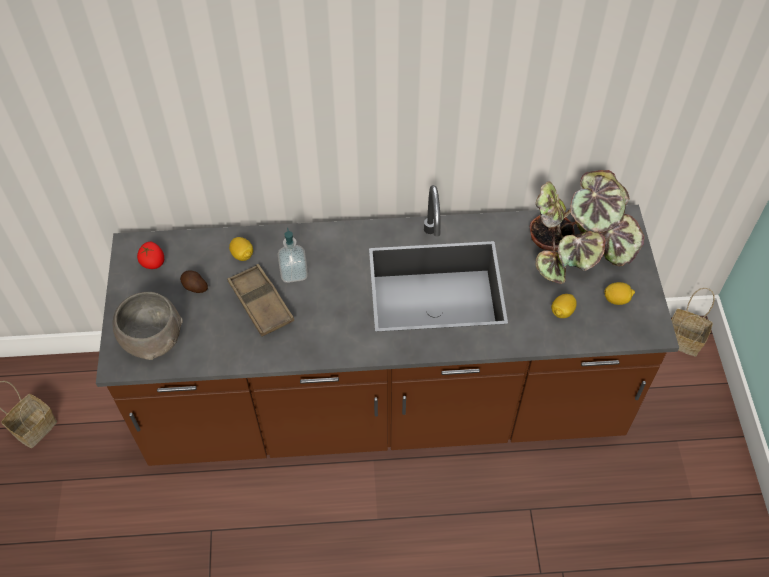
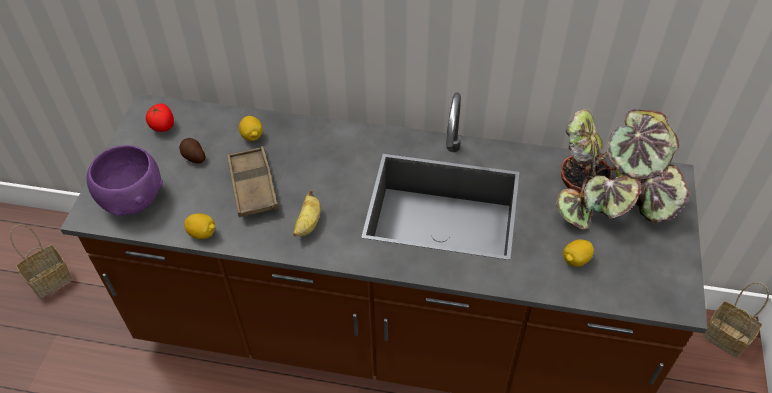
camera: 15 degrees right, 5 degrees down
(153, 339) = (133, 198): grey bowl -> purple bowl
(294, 272) = (297, 162): soap dispenser -> none
(324, 329) = (308, 224): none -> banana
(616, 299) = (643, 259): lemon -> lemon (202, 233)

